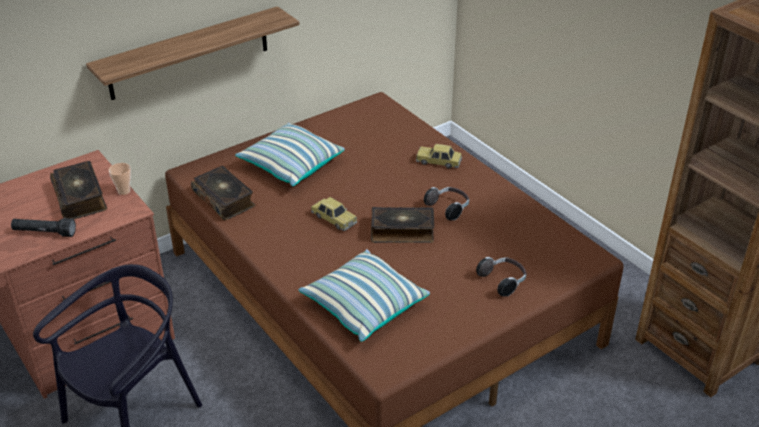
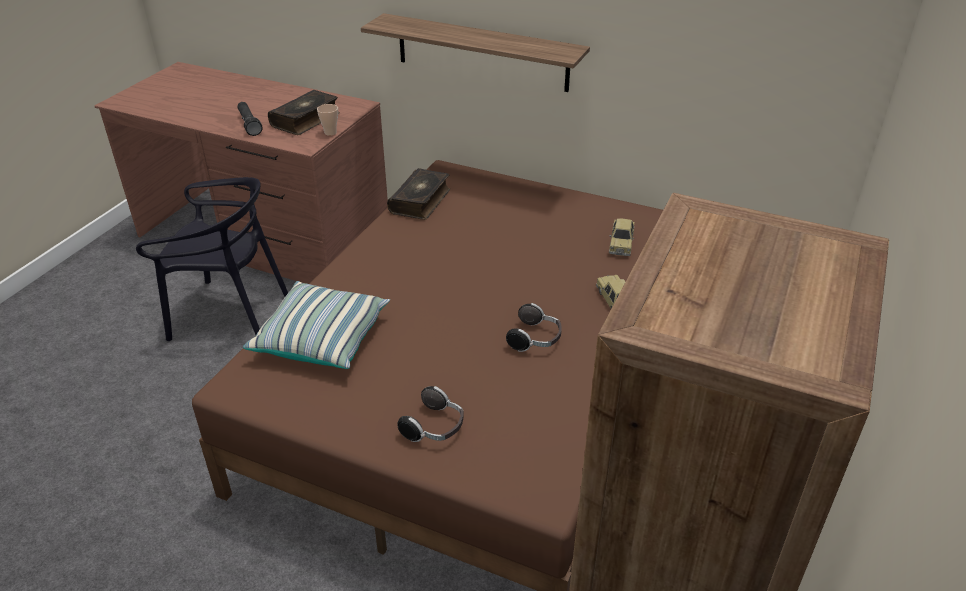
camera: 60 degrees right, 0 degrees up
(291, 165) = (508, 215): pillow -> none
(334, 219) = (446, 270): toy car -> toy car (621, 243)
(402, 231) = (464, 321): book -> none

